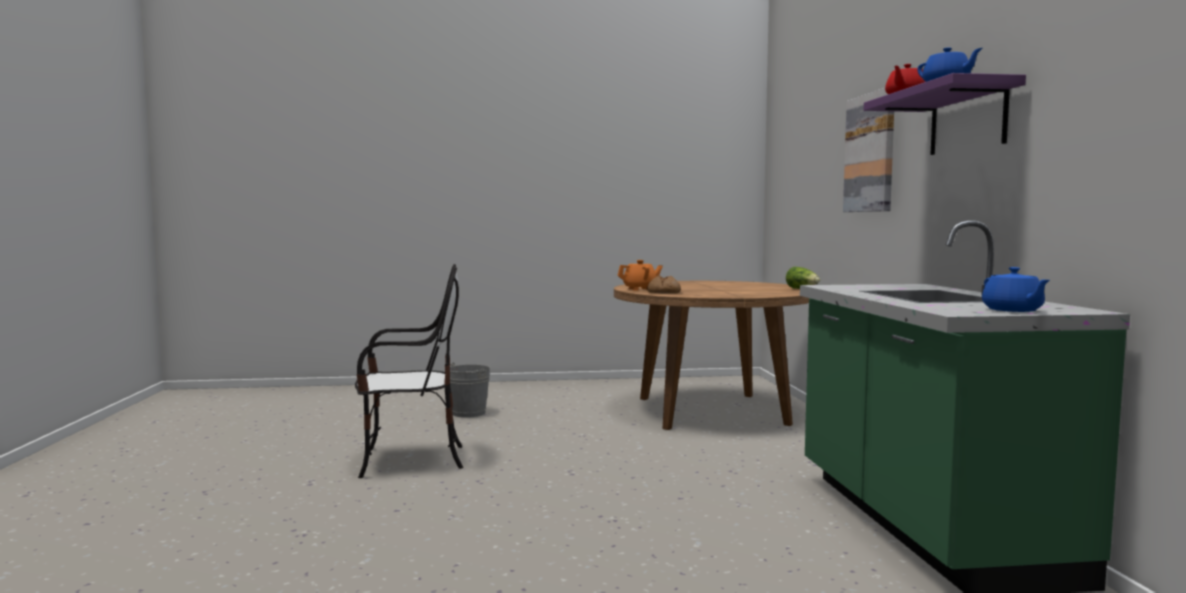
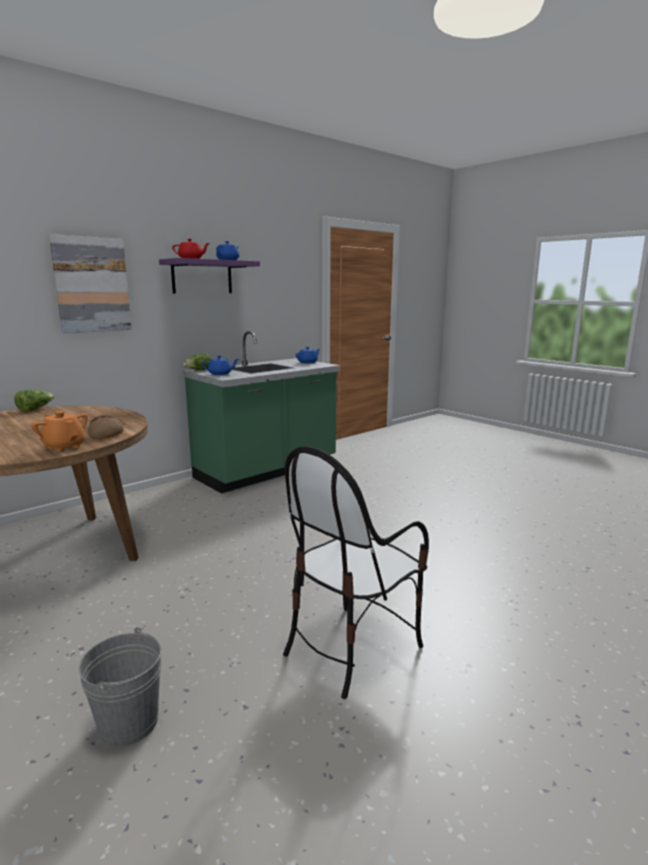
camera: 125 degrees left, 10 degrees up
(411, 460) = (351, 646): chair -> chair turned 90 degrees counterclockwise
(867, 286) = (220, 374): none -> blue teapot
(917, 285) = (198, 370): none -> lettuce

